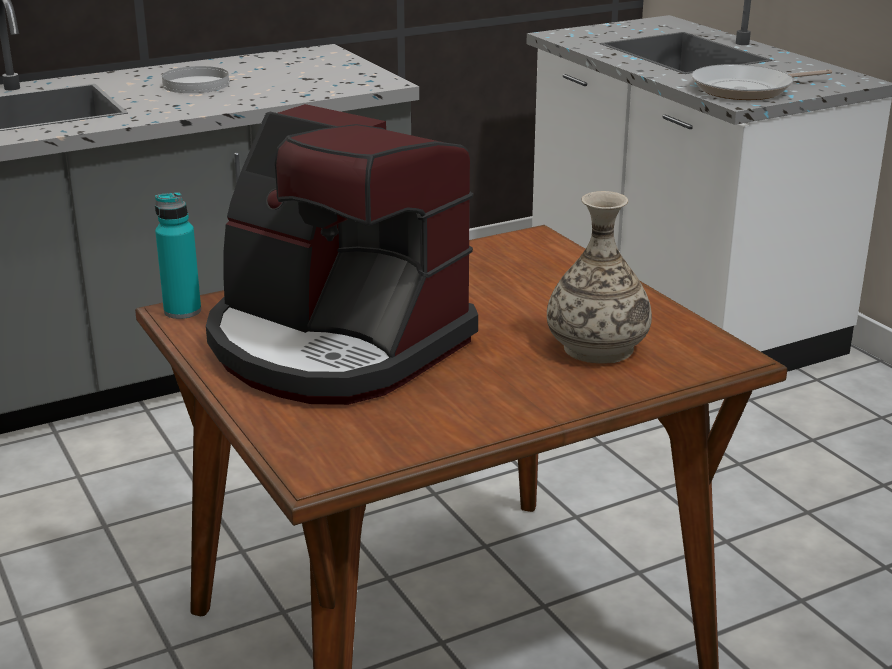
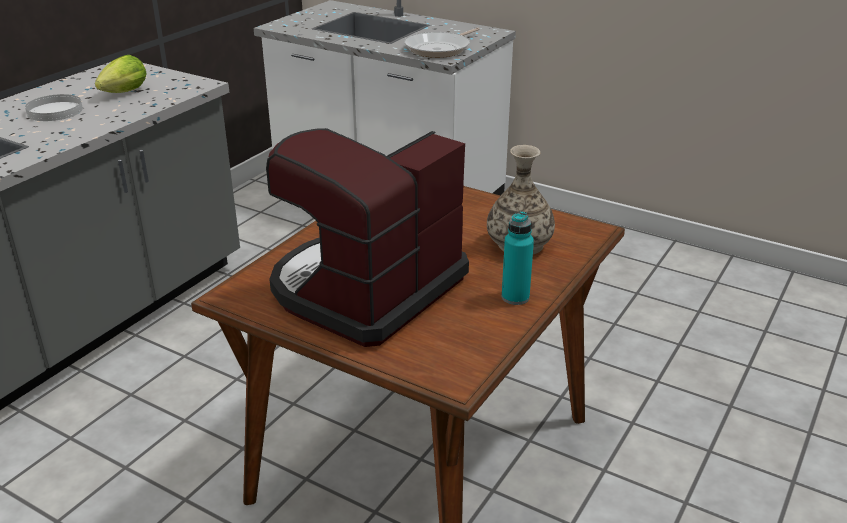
camera: 30 degrees left, 5 degrees up
(182, 311) = (232, 295): turquoise bottle -> turquoise bottle (515, 297)
(286, 79) = (122, 93): none -> lettuce
(334, 346) = (366, 290): coffee machine -> coffee machine turned 120 degrees clockwise

